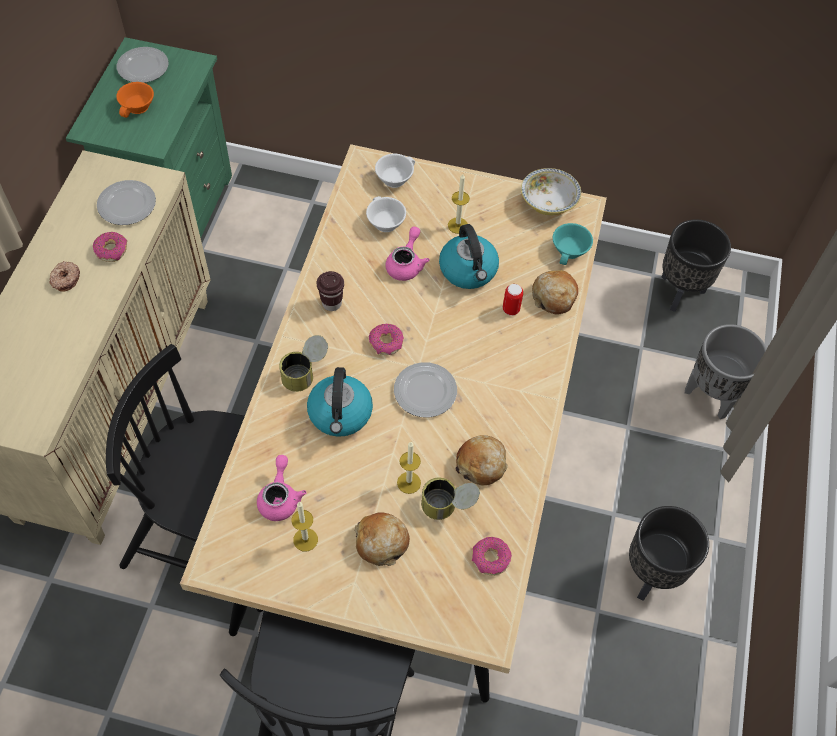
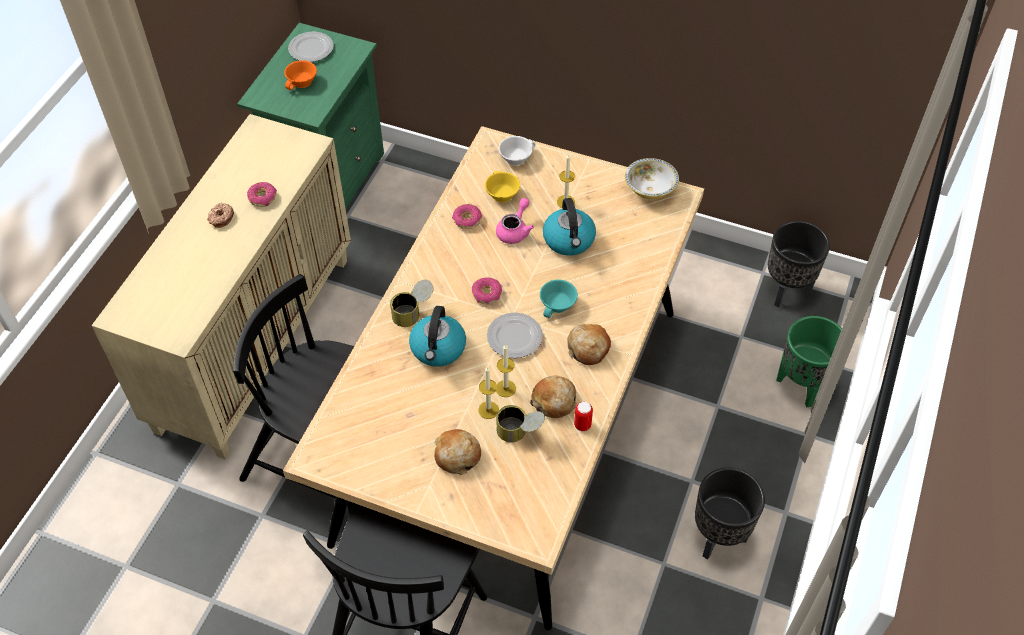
camera: 10 degrees right, 5 degrees down
(127, 204) = (281, 161): plate -> none
(280, 497) = (376, 411): pink teapot -> none
(305, 539) = (393, 447): candle -> candle (505, 388)
(331, 303) = (444, 257): brown cup -> none
(384, 222) = (500, 194): white cup -> yellow cup
(490, 558) = (549, 478): donut -> donut (467, 220)
(511, 309) = (601, 276): can -> can (582, 425)
(554, 296) = (642, 268): bread -> bread (588, 348)
(571, 251) = (663, 231): turquoise cup -> turquoise cup (558, 305)
(710, 396) = (800, 385): grey planter -> green planter

